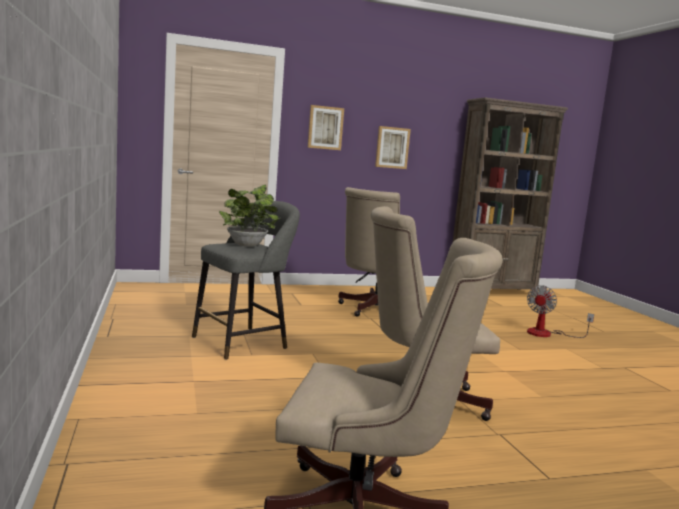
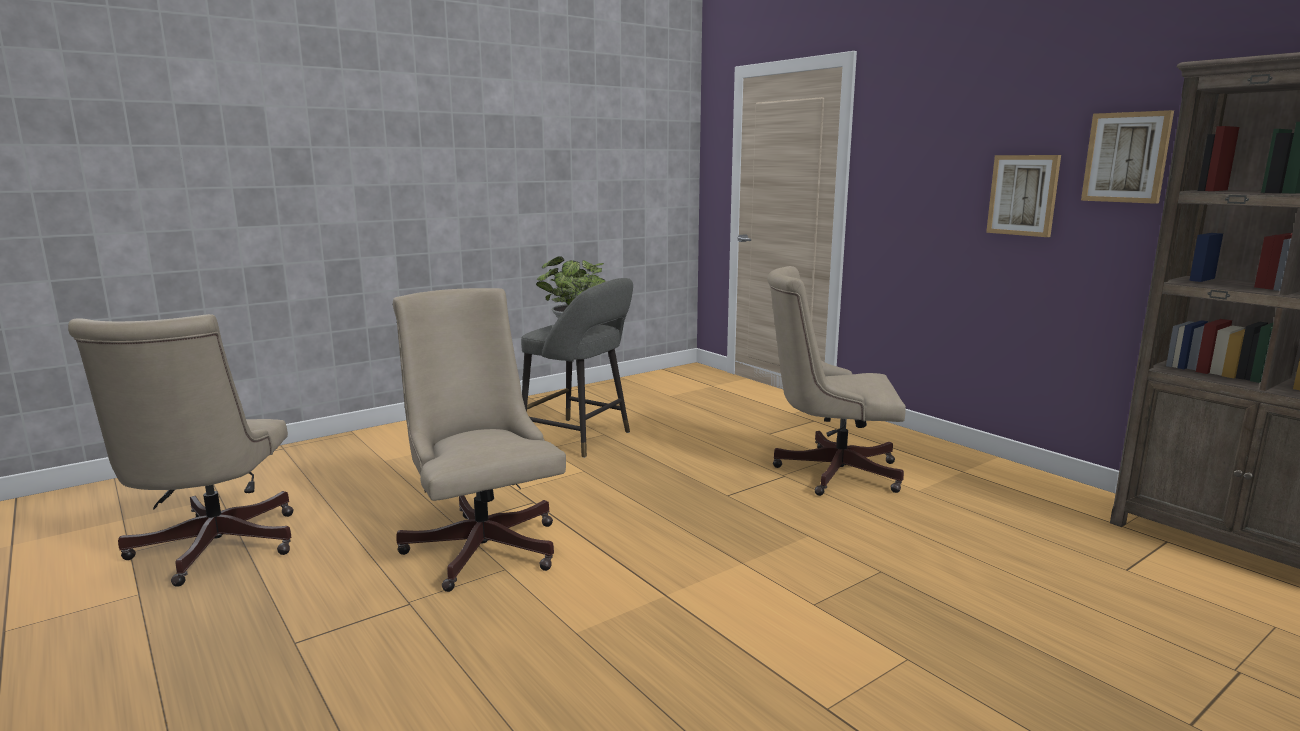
camera: 70 degrees right, 5 degrees up
(325, 128) = (908, 167): picture -> picture (1126, 157)
(547, 334) = (987, 632): fan -> none

